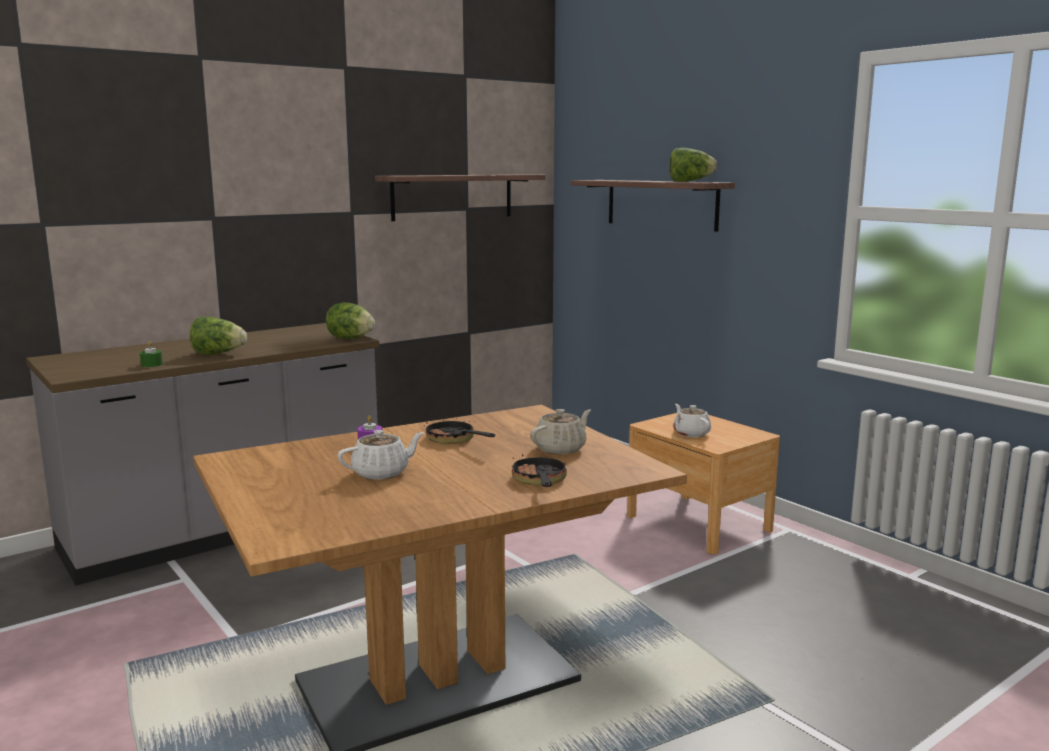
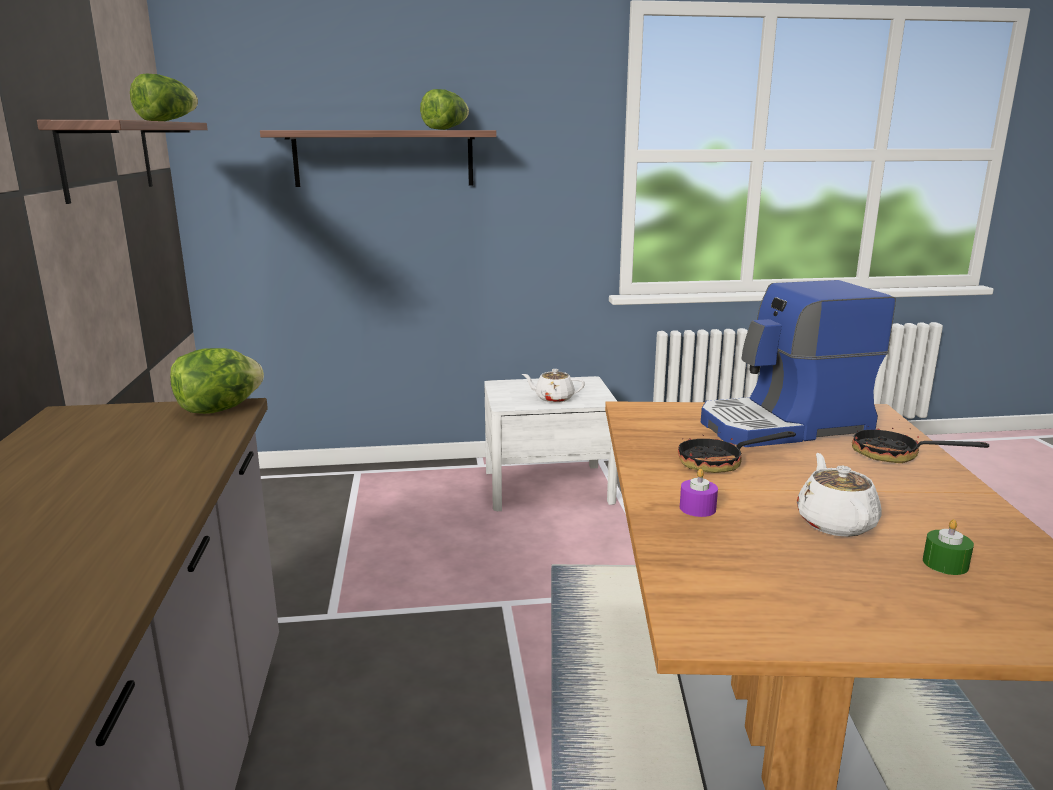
camera: 60 degrees left, 5 degrees up
(151, 365) = (89, 596): green candle -> green candle (945, 563)
(218, 354) = (123, 515): lettuce -> lettuce (167, 121)
(561, 449) = (785, 426): beige teapot -> coffee machine
(698, 523) = (548, 486): brown nightstand -> white nightstand

